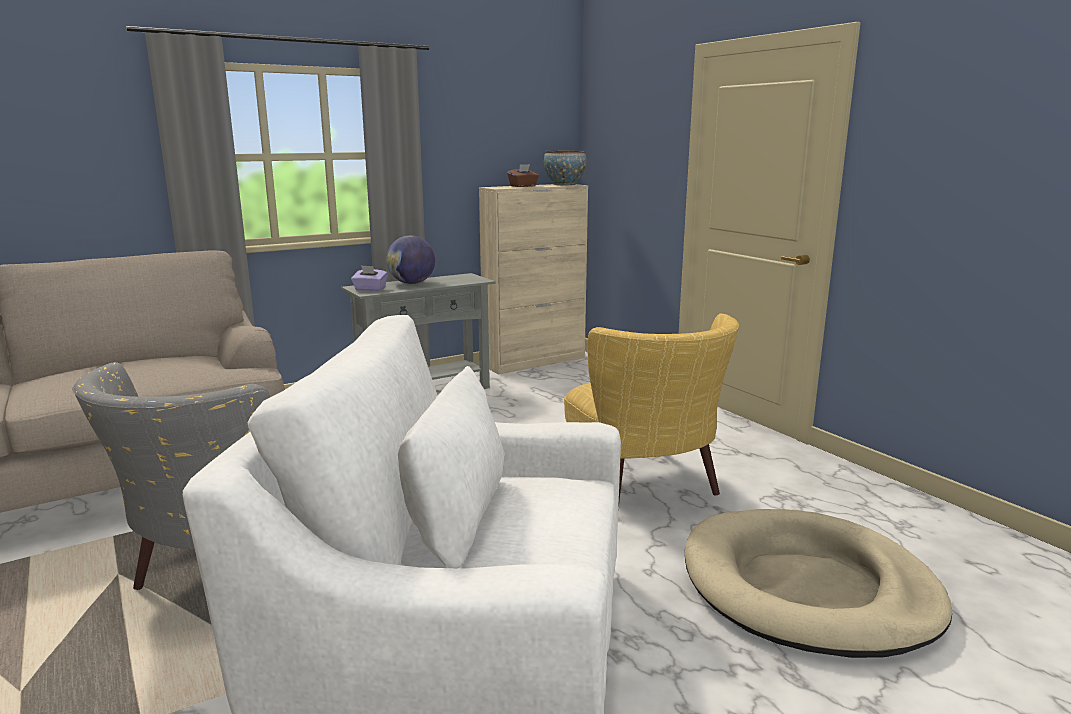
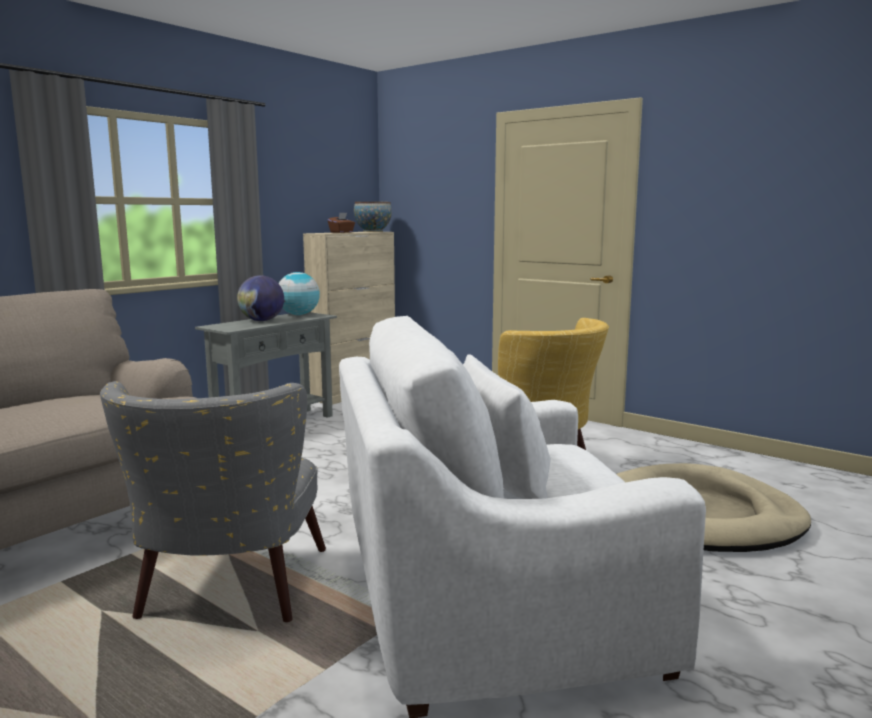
camera: 20 degrees left, 5 degrees down
(370, 289) = (228, 327): purple tissue box -> none
(459, 277) = (299, 315): none -> globe

